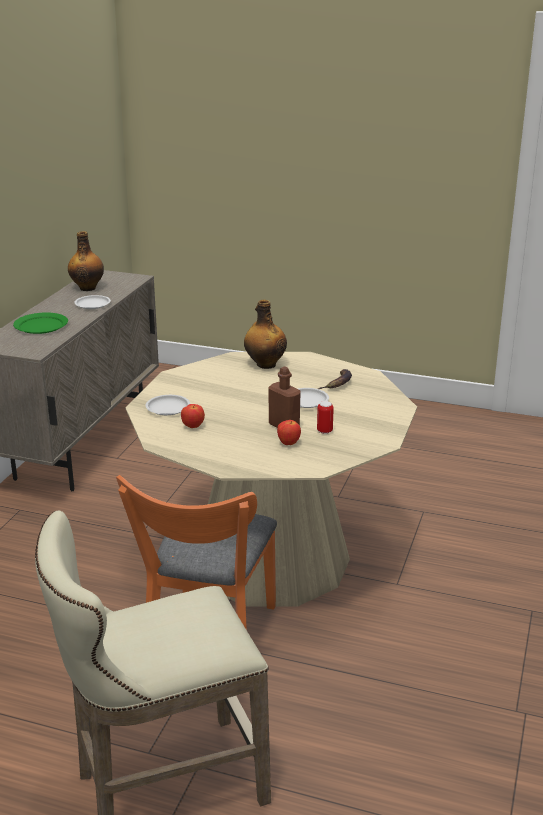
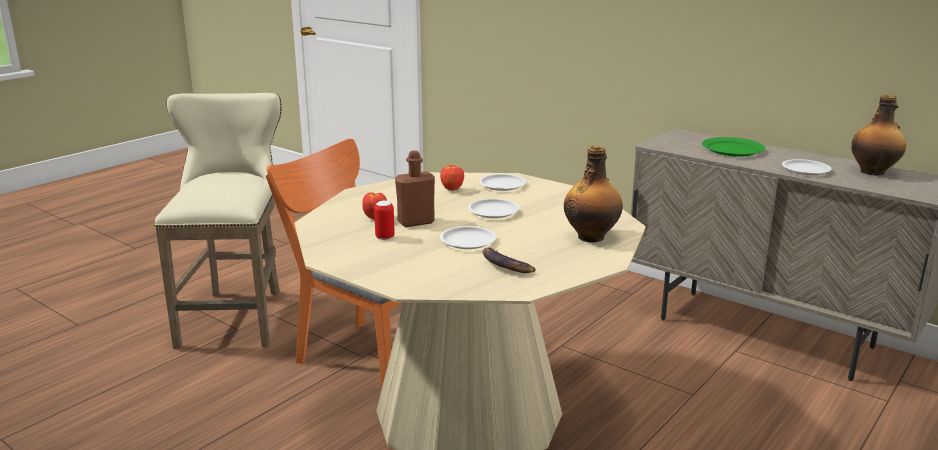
camera: 110 degrees right, 5 degrees down
(238, 402) = (493, 211): none -> white plate

